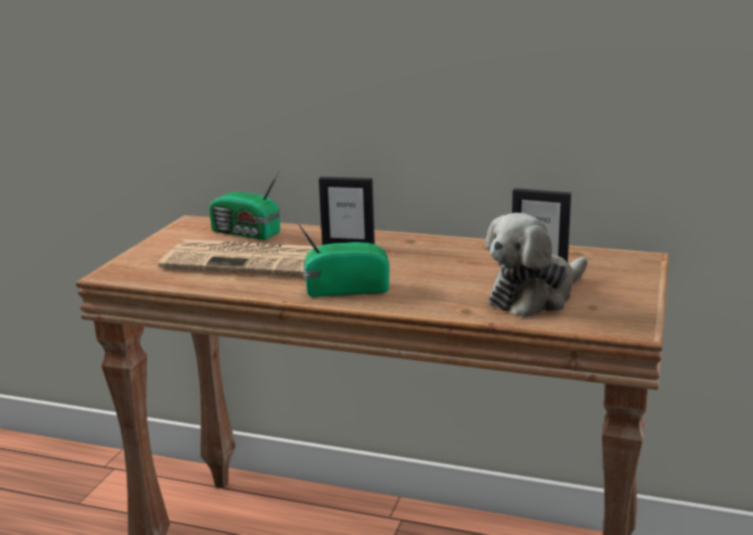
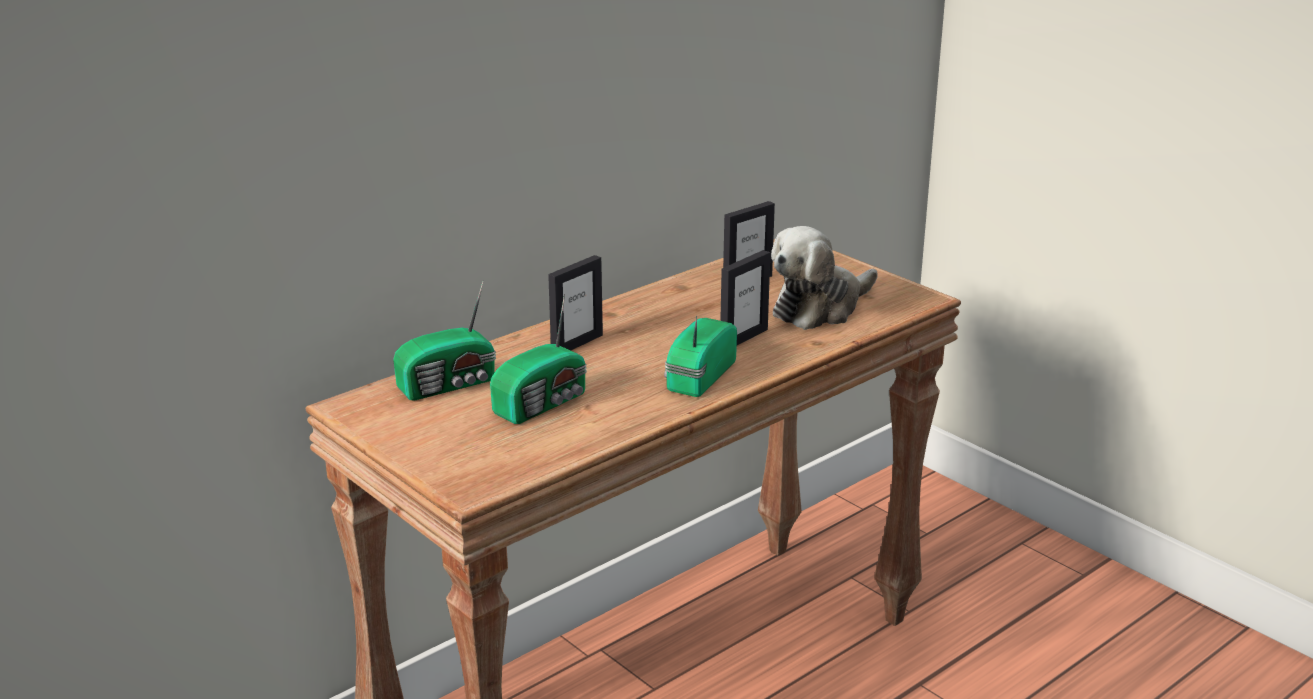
camera: 60 degrees left, 5 degrees up
(248, 260) = (543, 403): newspaper -> radio
(433, 286) = (743, 338): none -> picture frame
(534, 296) = (819, 308): plush toy -> plush toy turned 60 degrees clockwise

